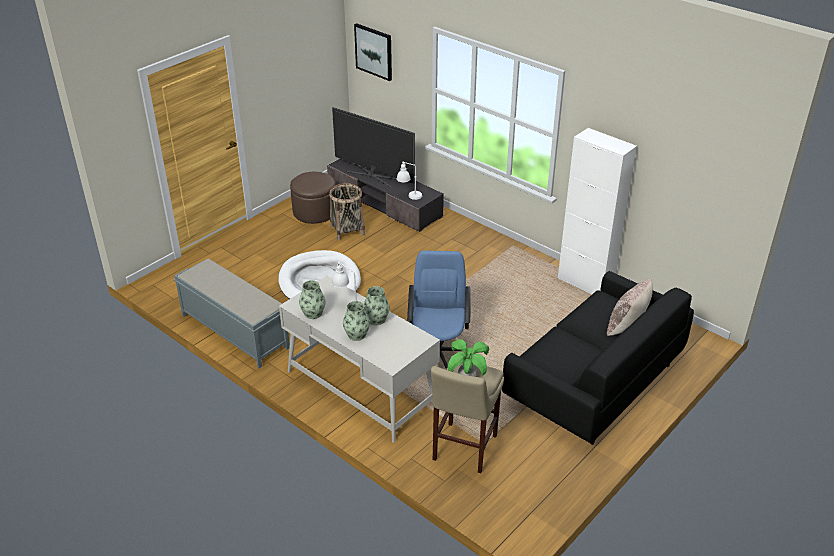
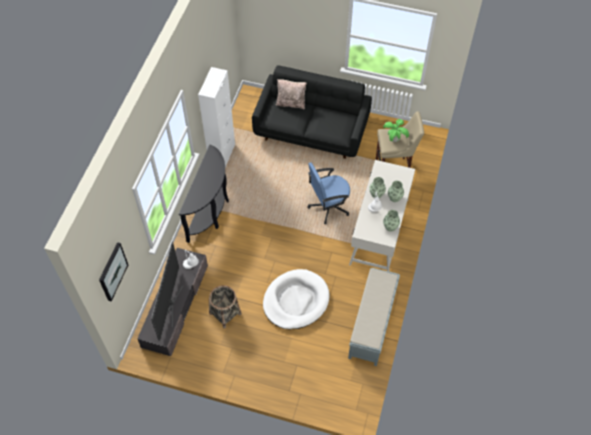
camera: 115 degrees left, 20 degrees up
(314, 211) = (210, 349): brown ottoman -> none
(495, 252) = (211, 212): none -> black console table

